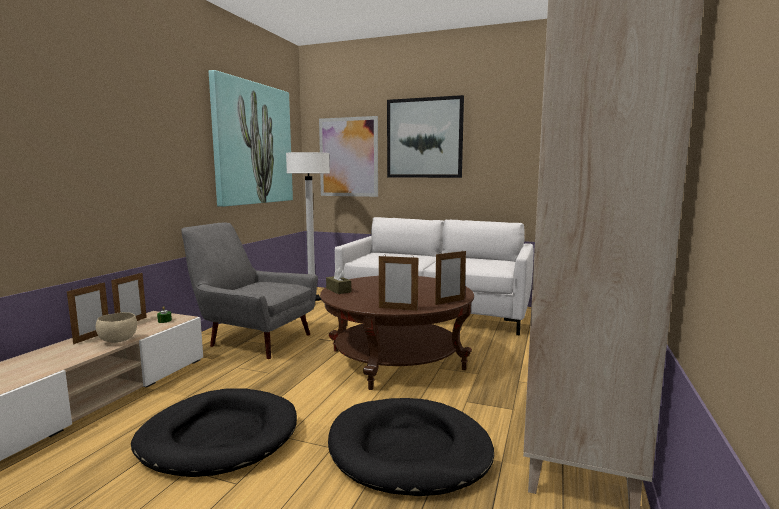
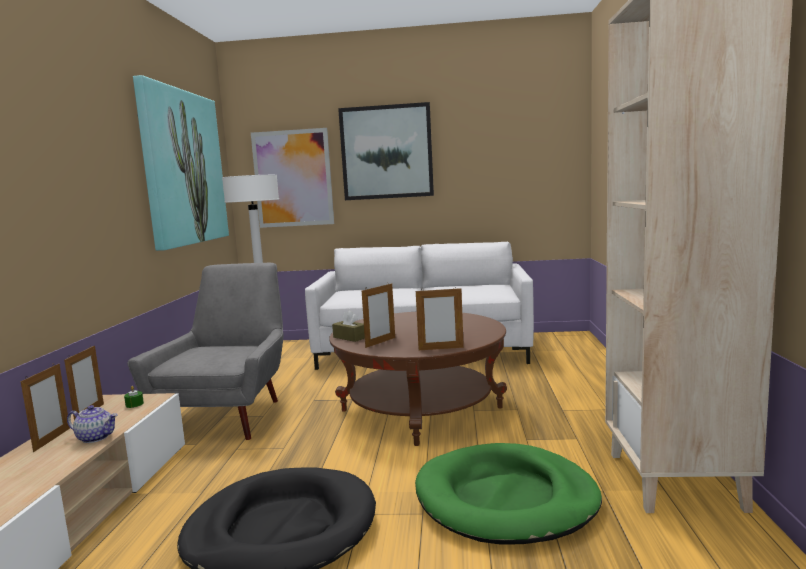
camera: 15 degrees left, 0 degrees up
(118, 340) = (96, 437): beige bowl -> teapot
(252, 339) = (230, 413): grey armchair -> grey armchair turned 90 degrees clockwise
(409, 450) = (506, 499): black dog bed -> green dog bed
(450, 302) = (487, 334): picture frame -> picture frame (380, 342)

